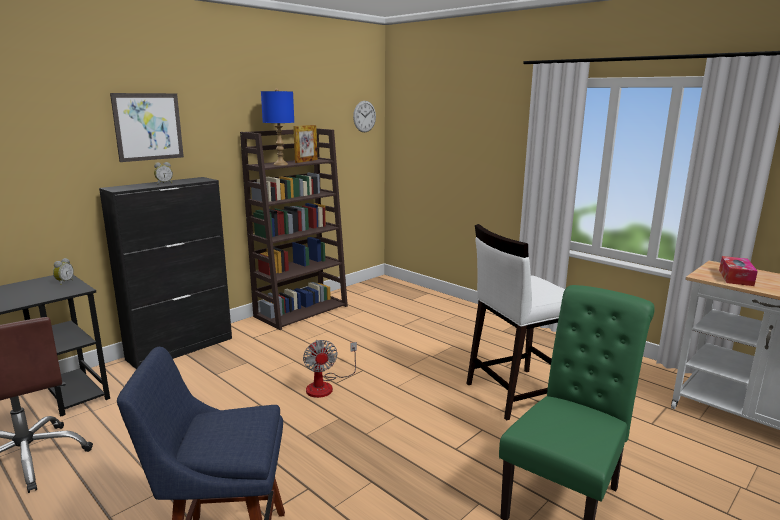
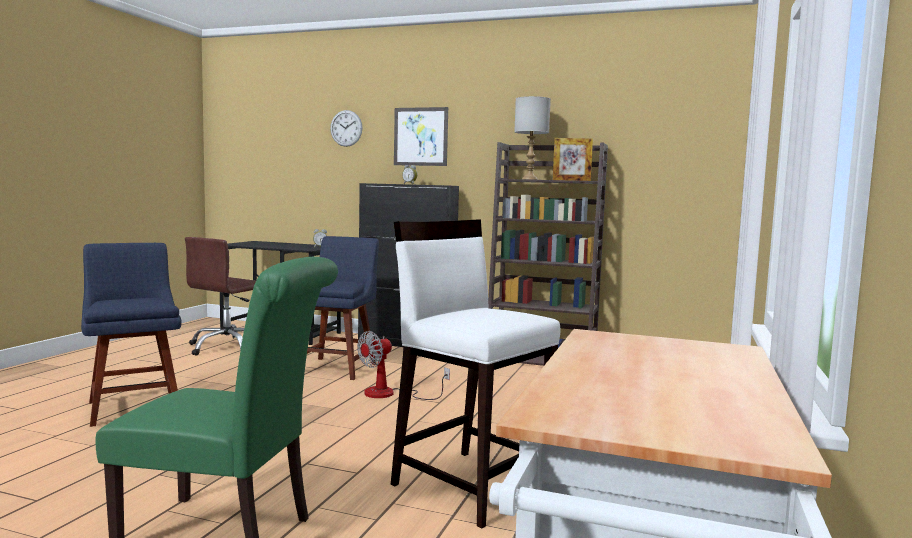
camera: 65 degrees right, 10 degrees down
(219, 397) = (337, 367): none -> blue chair
(280, 164) = (529, 179): blue table lamp -> grey table lamp
(364, 116) = (700, 133): wall clock -> wall clock (346, 128)
(736, 277) = (638, 353): tissue box -> none

